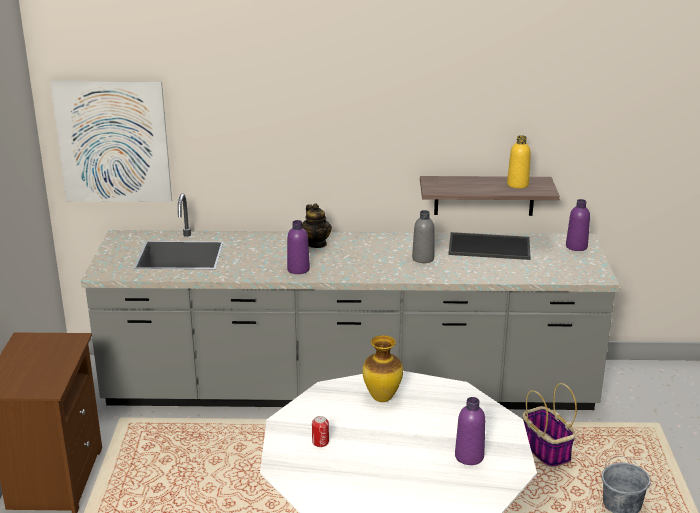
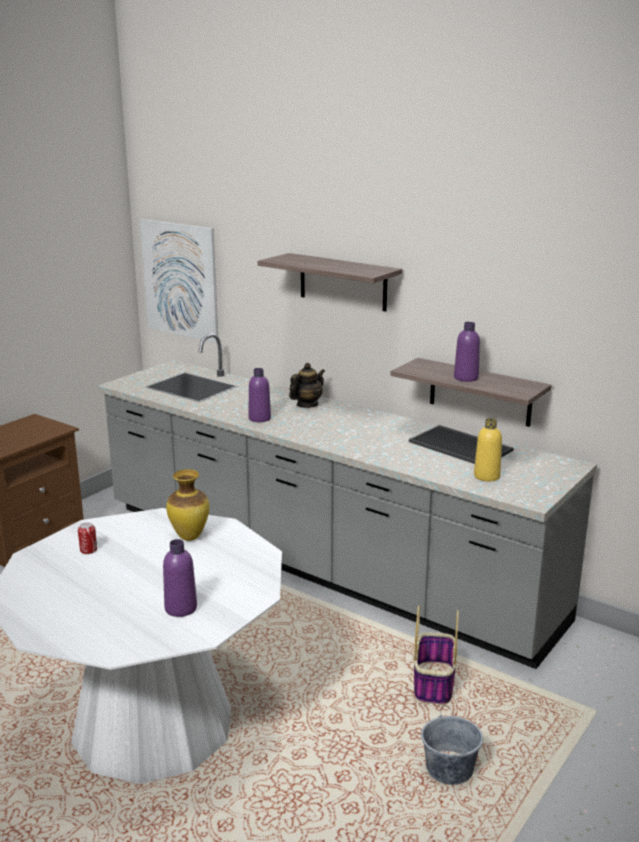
camera: 35 degrees right, 5 degrees down
(316, 243) = (307, 405): teapot -> teapot turned 150 degrees counterclockwise
(333, 118) = (343, 282): none -> shelf
(423, 258) = (379, 439): grey bottle -> none
(517, 184) = (500, 383): yellow bottle -> yellow bottle (486, 476)
(576, 246) = (554, 469): purple bottle -> purple bottle (466, 378)

